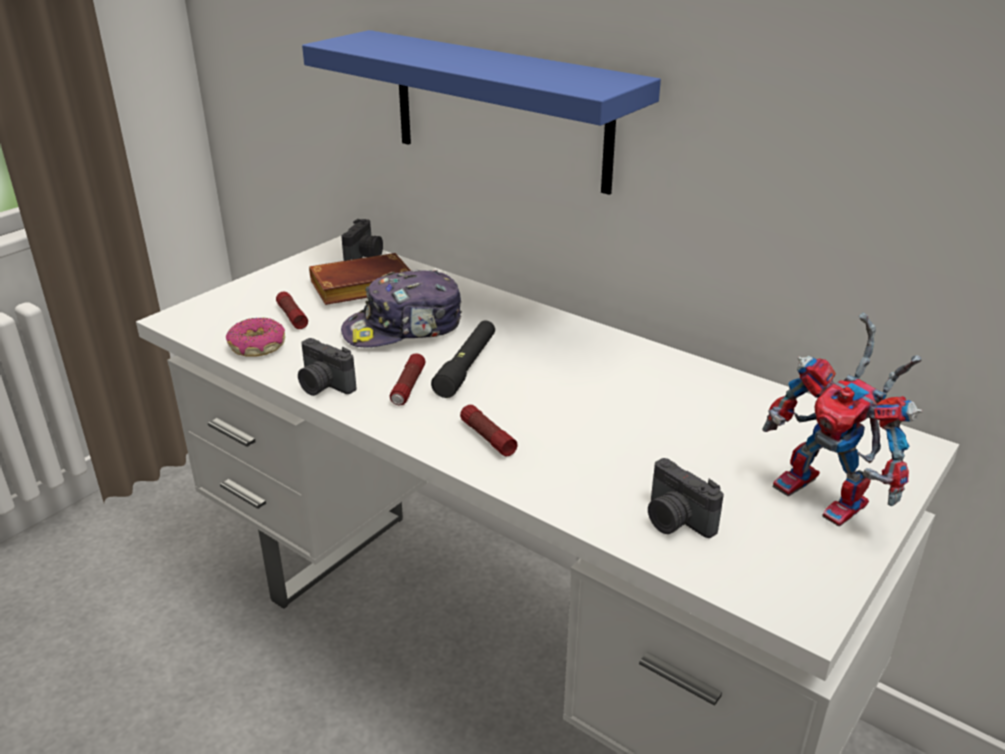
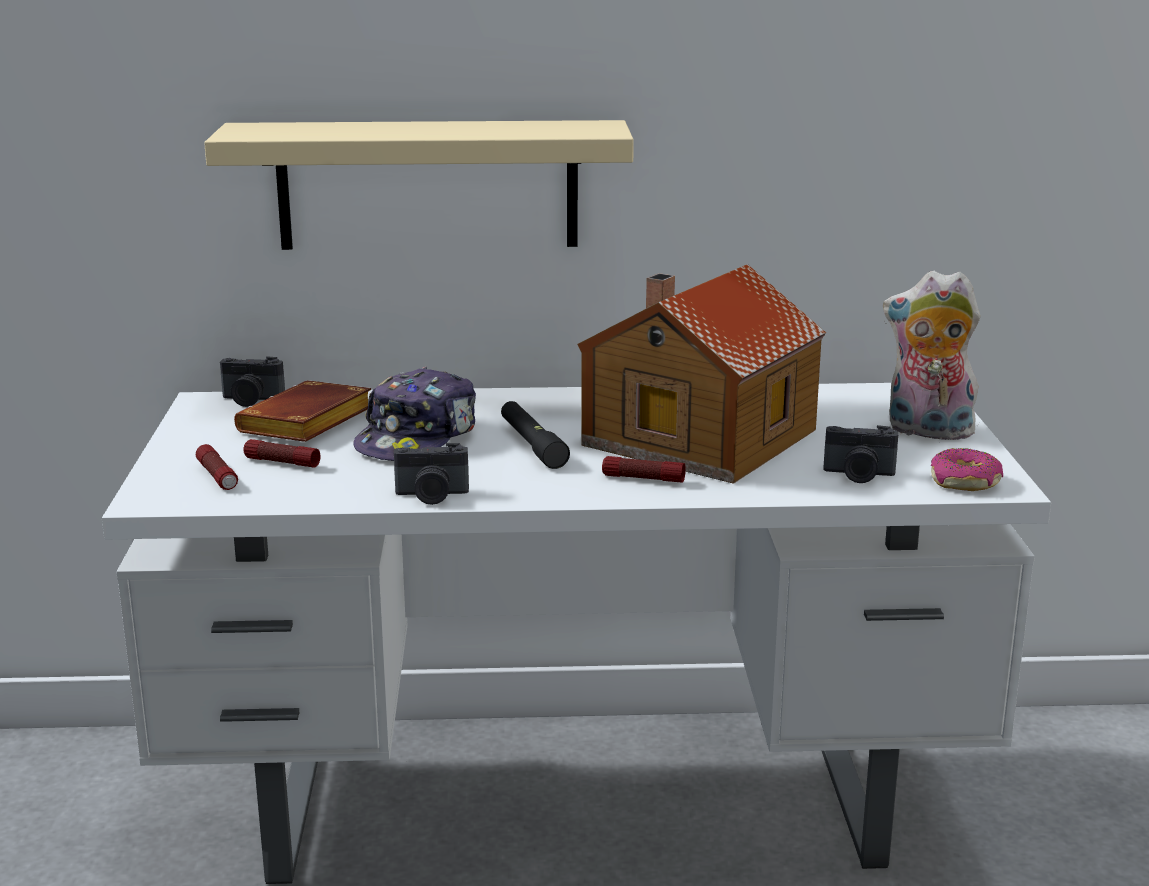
camera: 40 degrees left, 10 degrees down
(257, 347) = (298, 492): donut -> donut (965, 482)
(365, 256) = (251, 400): camera -> camera turned 120 degrees clockwise
(408, 387) = (511, 472): flashlight -> flashlight (217, 476)
(500, 110) = (428, 185): blue shelf -> beige shelf
(599, 411) = (694, 437): none -> toy house
(831, 498) = (927, 432): toy robot -> plush toy

